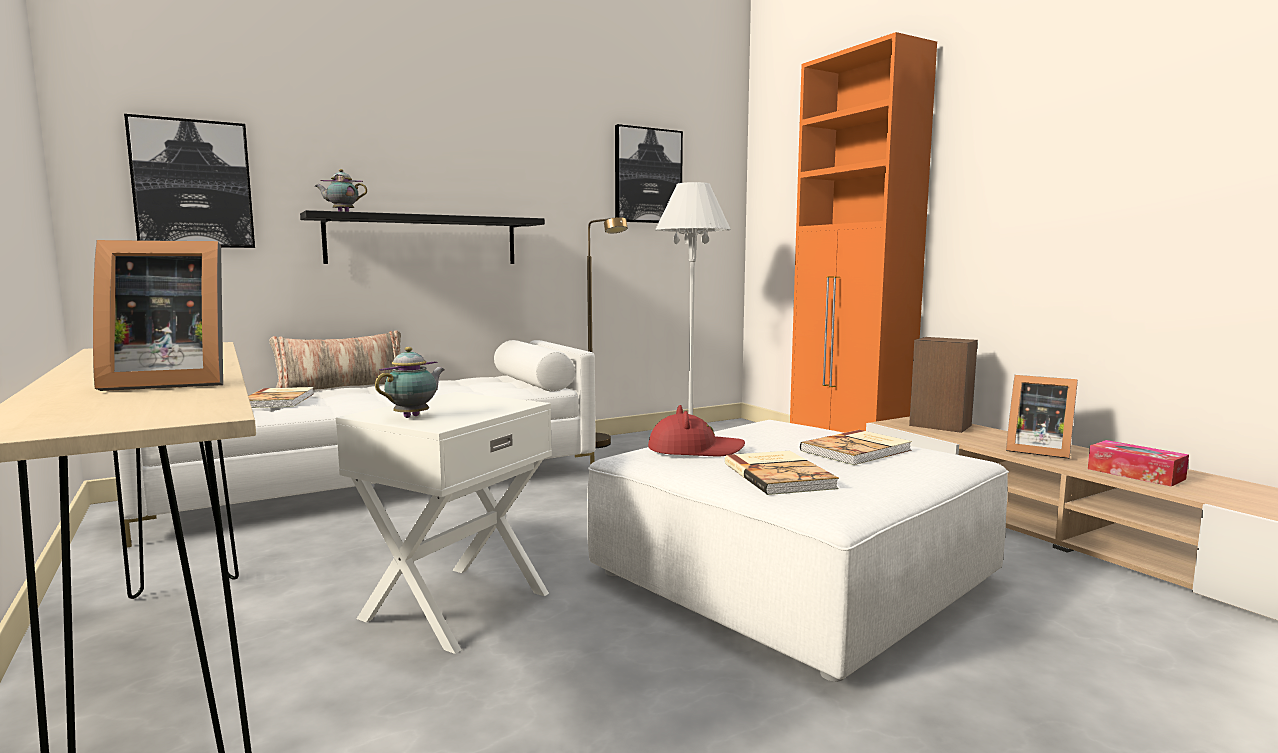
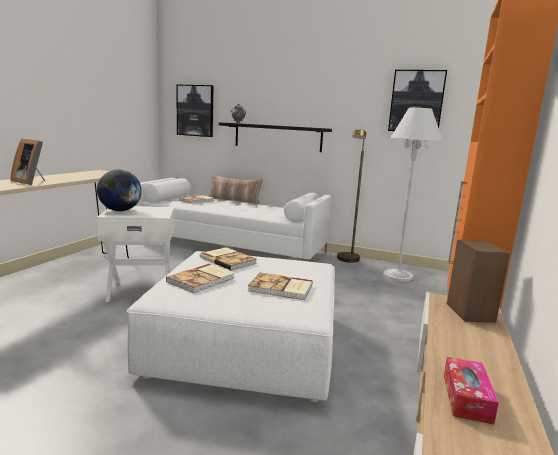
camera: 50 degrees right, 5 degrees up
(414, 416) = (120, 210): teapot -> globe
(695, 450) = (228, 260): red hat -> book
(1036, 451) = (463, 352): picture frame -> none

